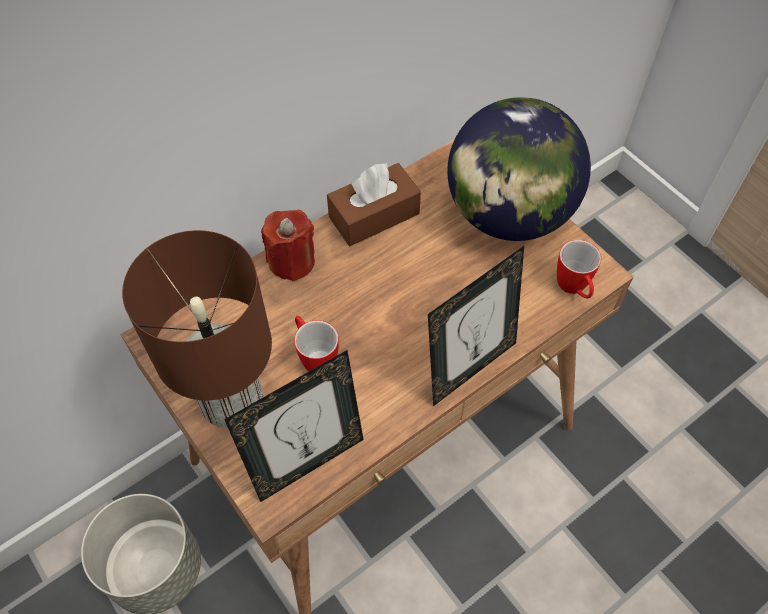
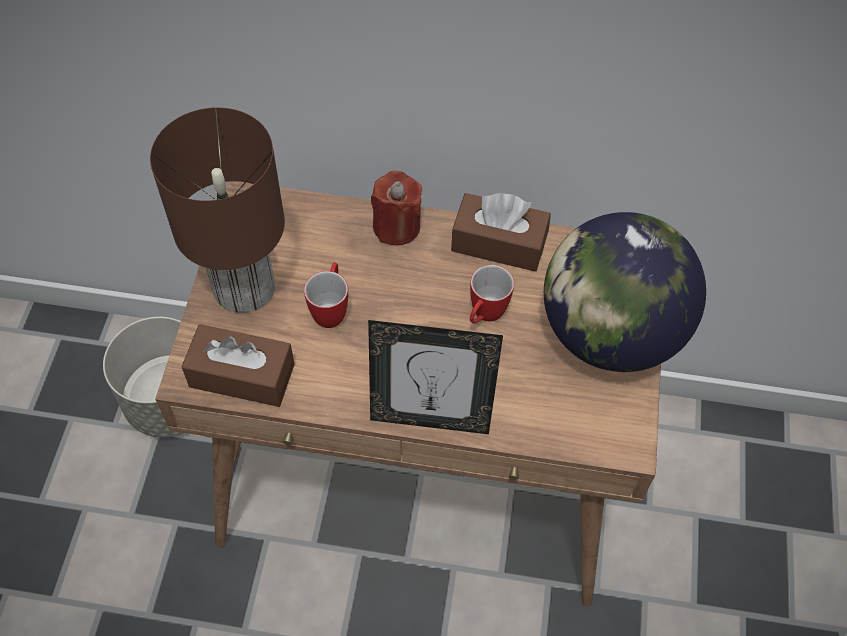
camera: 45 degrees right, 0 degrees up
(308, 462) = (242, 375): picture frame -> brown tissue box
(574, 290) = (588, 438): mug -> mug (484, 316)

